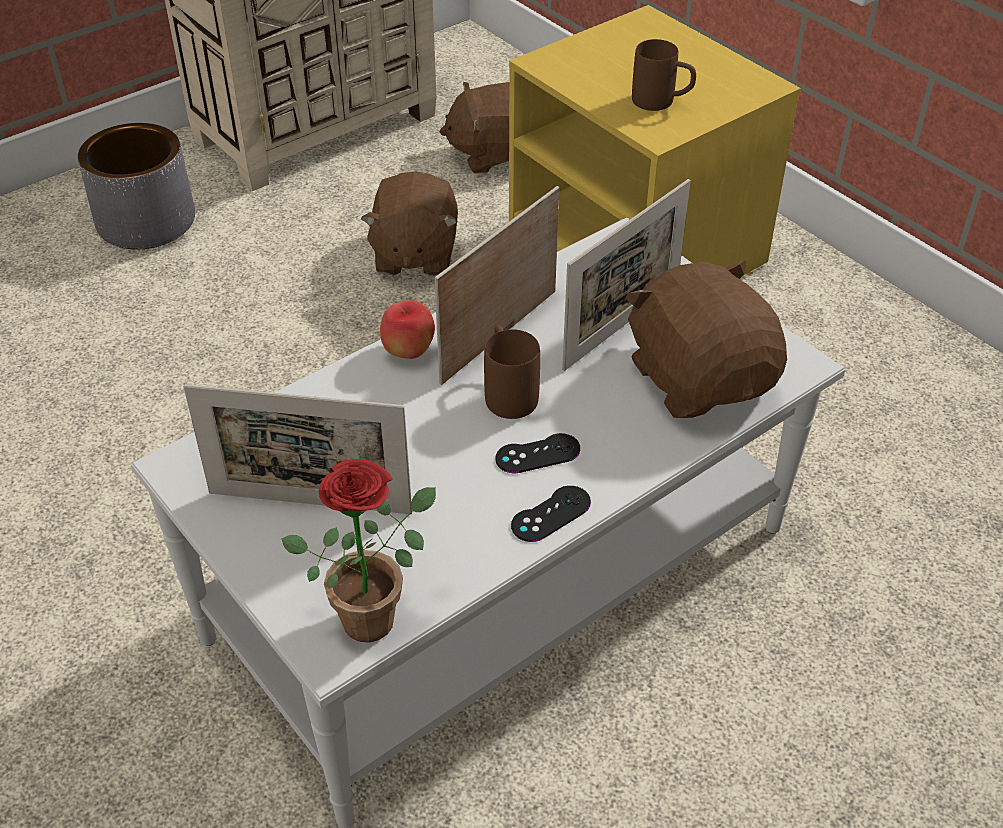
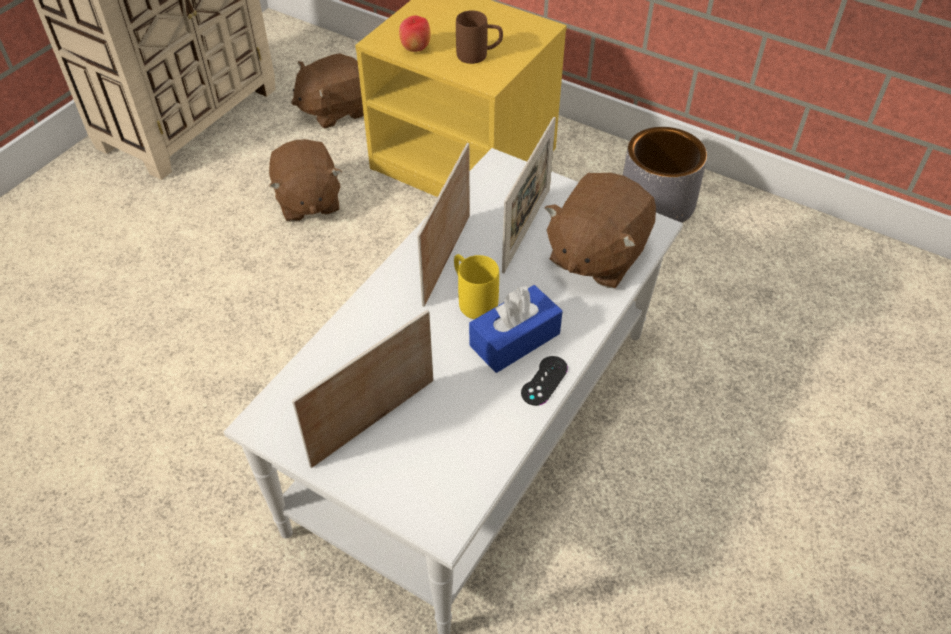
camera: 20 degrees left, 5 degrees up
(147, 223) = (88, 224): grey planter -> grey planter (656, 203)
(310, 503) = (373, 422): picture frame -> picture frame turned 150 degrees clockwise
(375, 613) = (460, 489): potted plant -> none
(408, 352) = (388, 288): apple -> apple (415, 49)
(508, 392) = (472, 299): brown mug -> yellow mug
(538, 454) = (514, 339): black game controller -> blue tissue box
(700, 379) = (596, 255): brown plush toy -> brown plush toy turned 105 degrees counterclockwise

